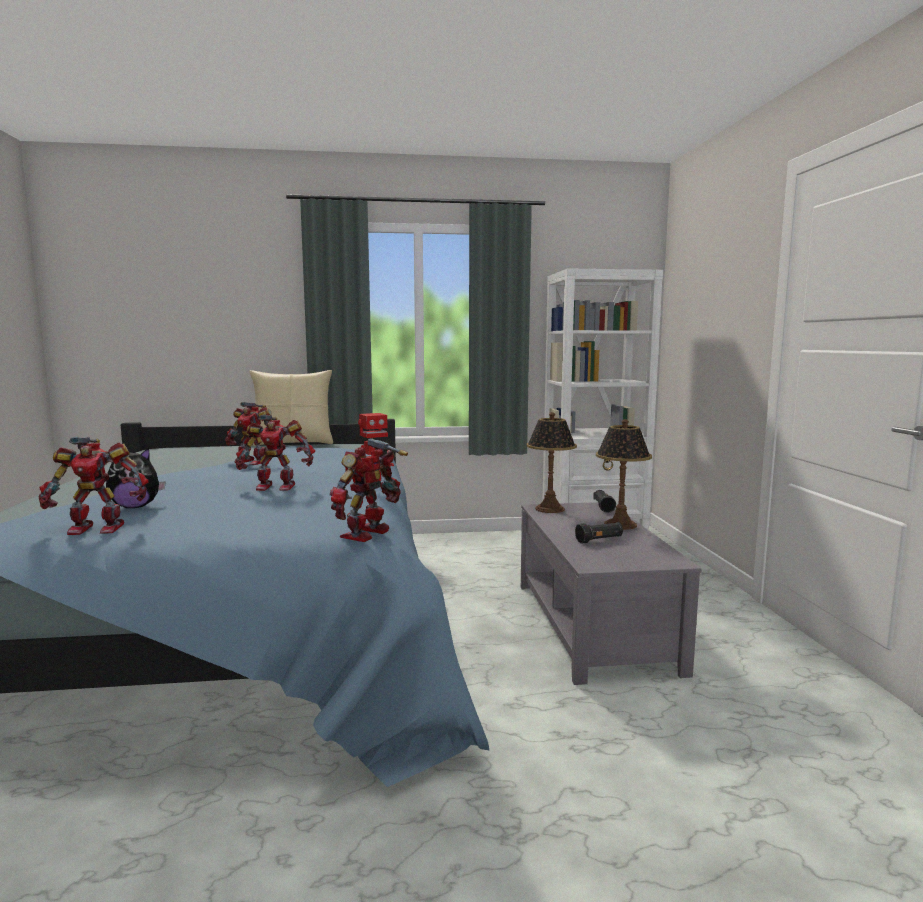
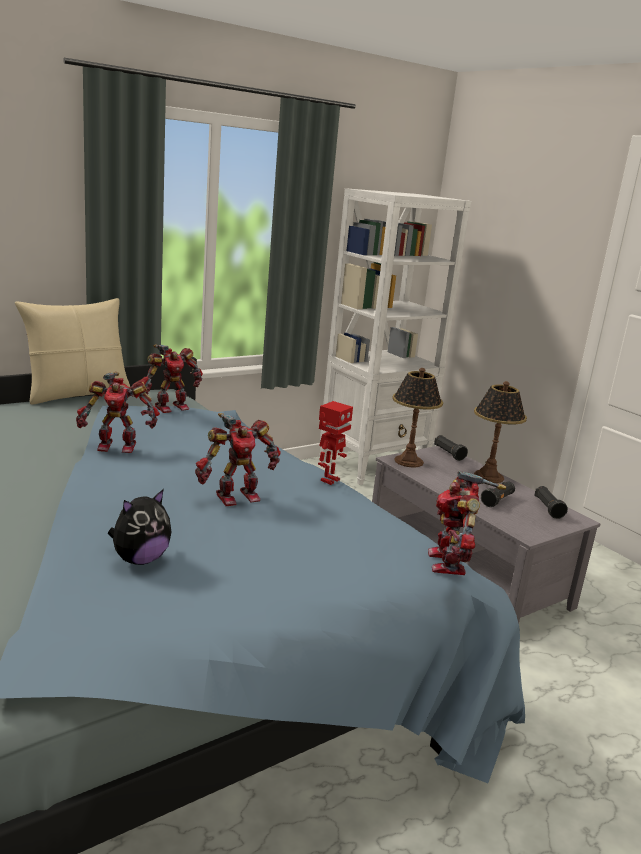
camera: 30 degrees left, 10 degrees up
(98, 528) = (172, 607): toy robot -> toy robot (170, 407)
(650, 551) = (548, 509): none -> black flashlight

